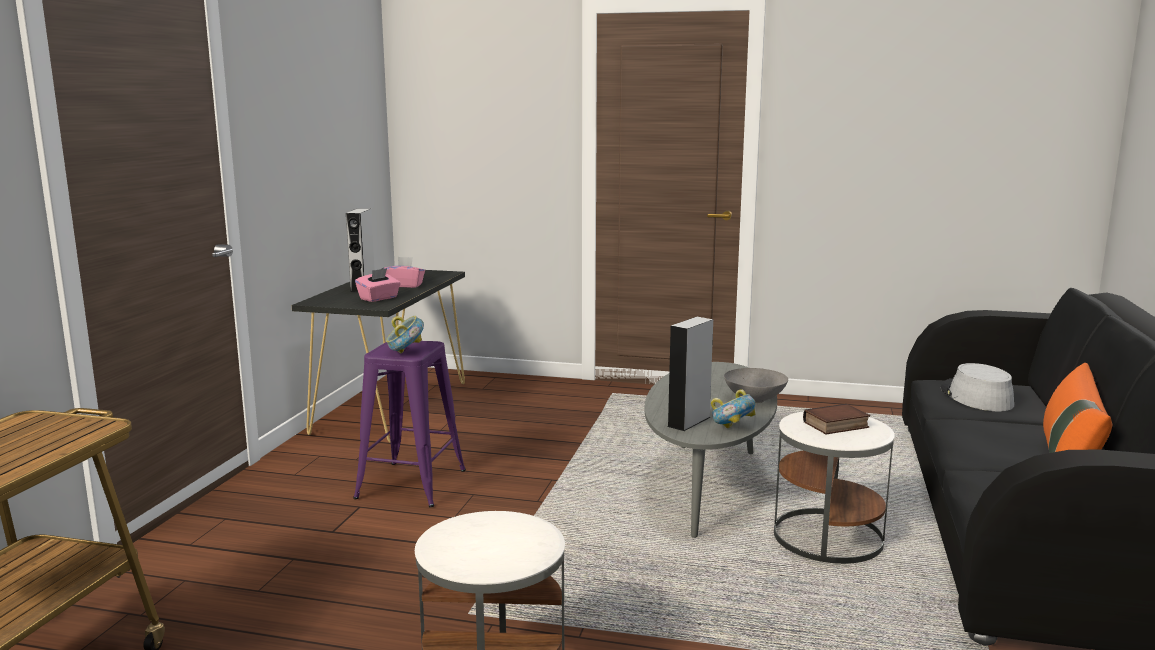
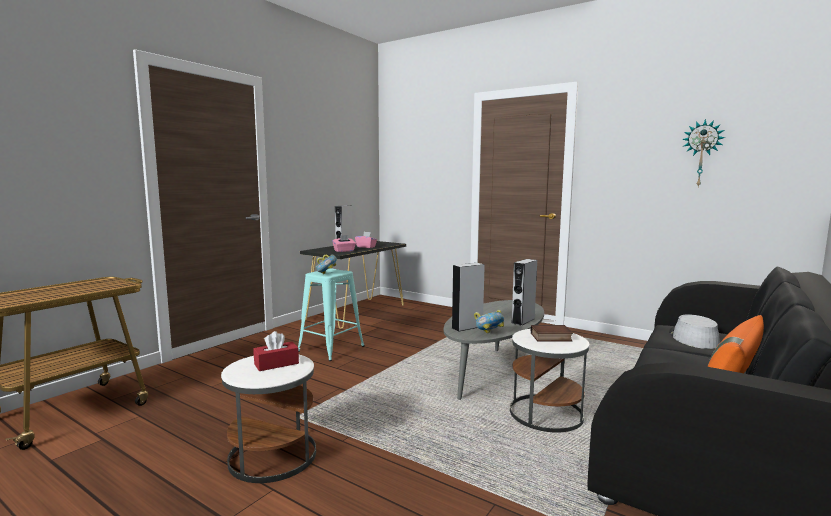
camera: 20 degrees right, 5 degrees down
(411, 484) = (331, 349): purple stool -> turquoise stool
(496, 534) = (276, 364): none -> red tissue box
(755, 399) = (523, 321): grey bowl -> grey speaker
(952, 119) = (701, 153): none -> wall clock

